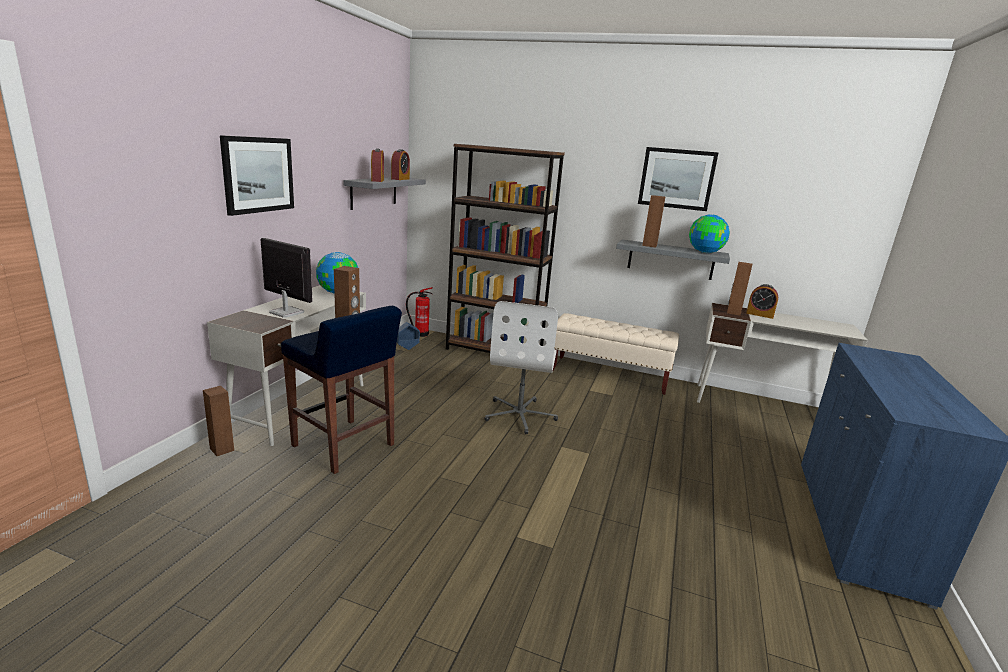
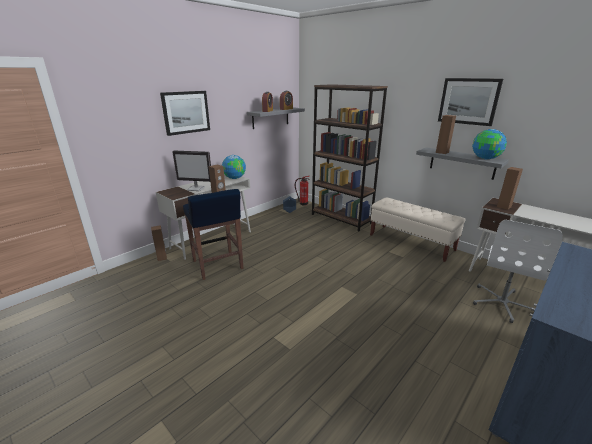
camera: 25 degrees right, 5 degrees up
(286, 312) = (196, 188): monitor -> monitor turned 135 degrees clockwise
(520, 415) = (329, 261): white office chair -> white office chair (502, 303)
(759, 314) = (528, 210): alarm clock -> none

